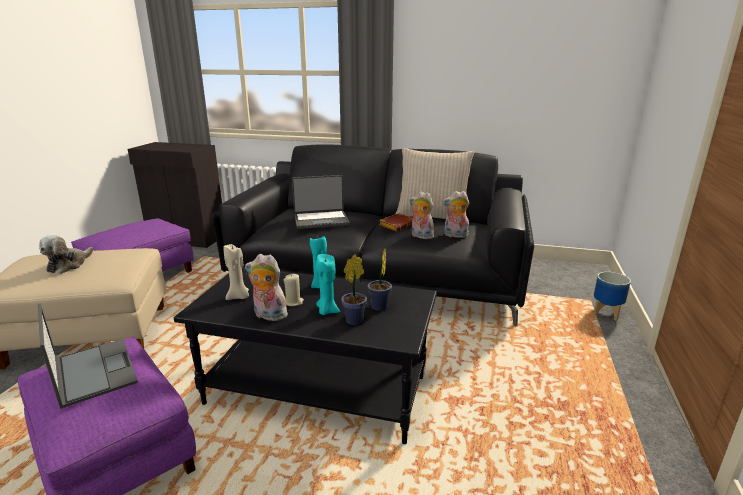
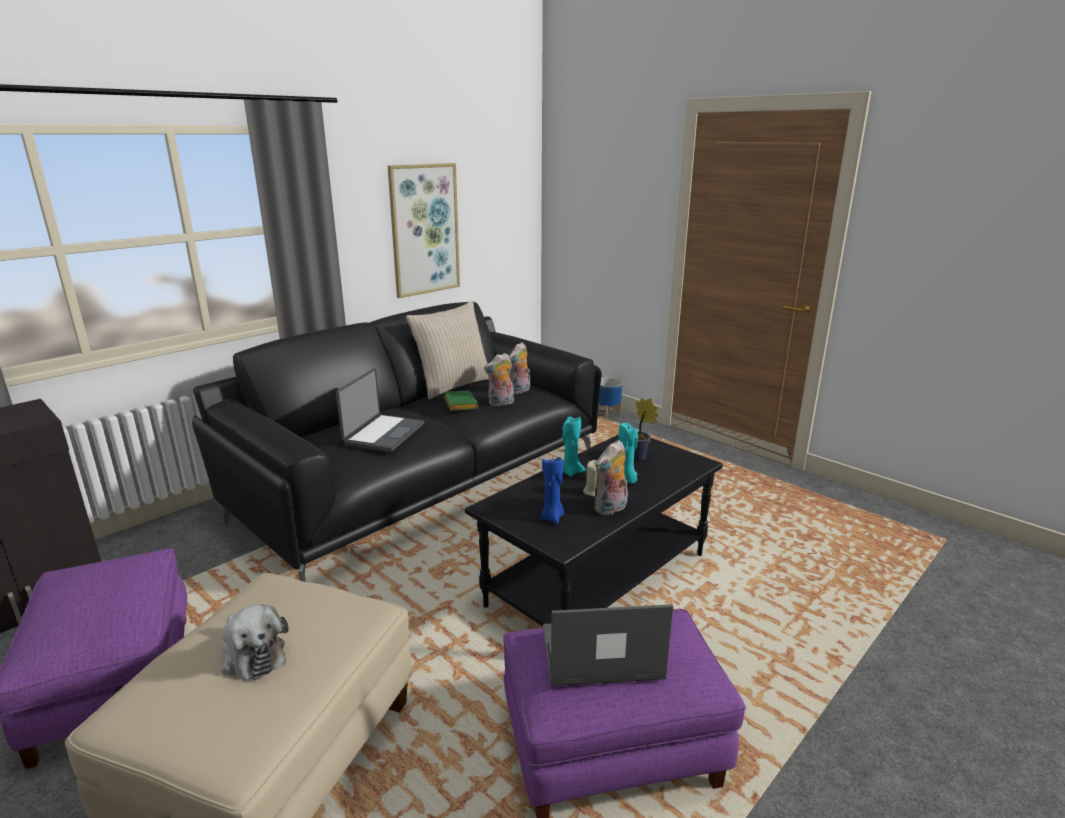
camera: 60 degrees left, 0 degrees up
(239, 297) = (552, 517): beige candle -> blue candle
(356, 319) = (652, 471): potted plant -> none
(397, 225) = (459, 404): brown book -> green book
(484, 88) = (424, 230): none -> picture

